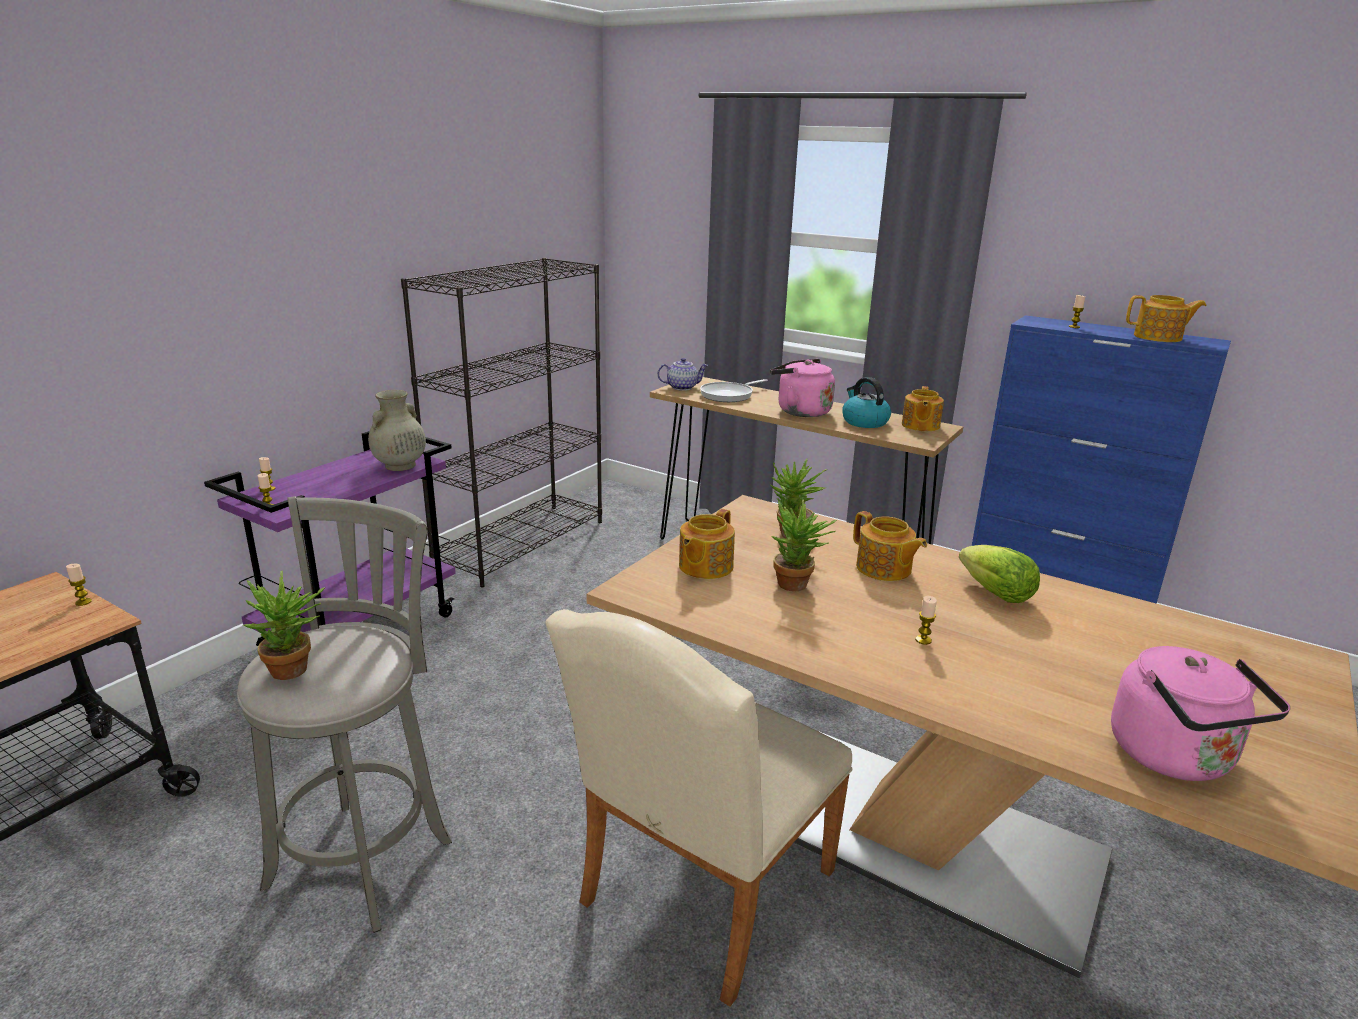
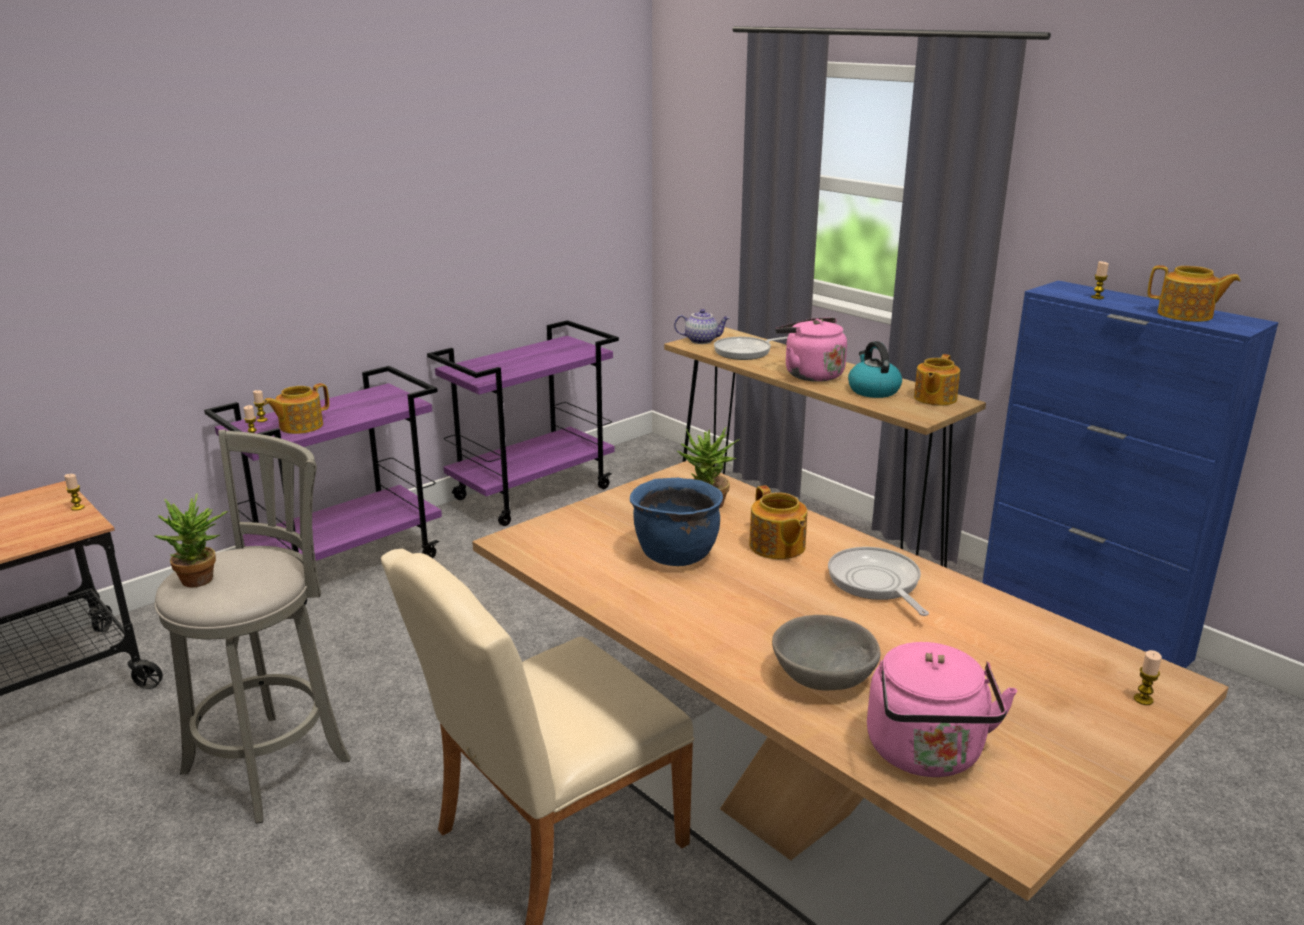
camera: 15 degrees right, 0 degrees up
(399, 466) = (386, 406): beige vase -> none
(521, 543) = (533, 492): black bookcase -> purple cart
(704, 567) = (598, 527): teapot -> teapot (300, 426)
(797, 586) = (675, 555): potted plant -> blue cooking pot
(923, 640) = (761, 618): candle -> candle (1143, 699)
(996, 594) = (876, 583): lettuce -> frying pan
(1026, 693) = (824, 678): none -> grey bowl

